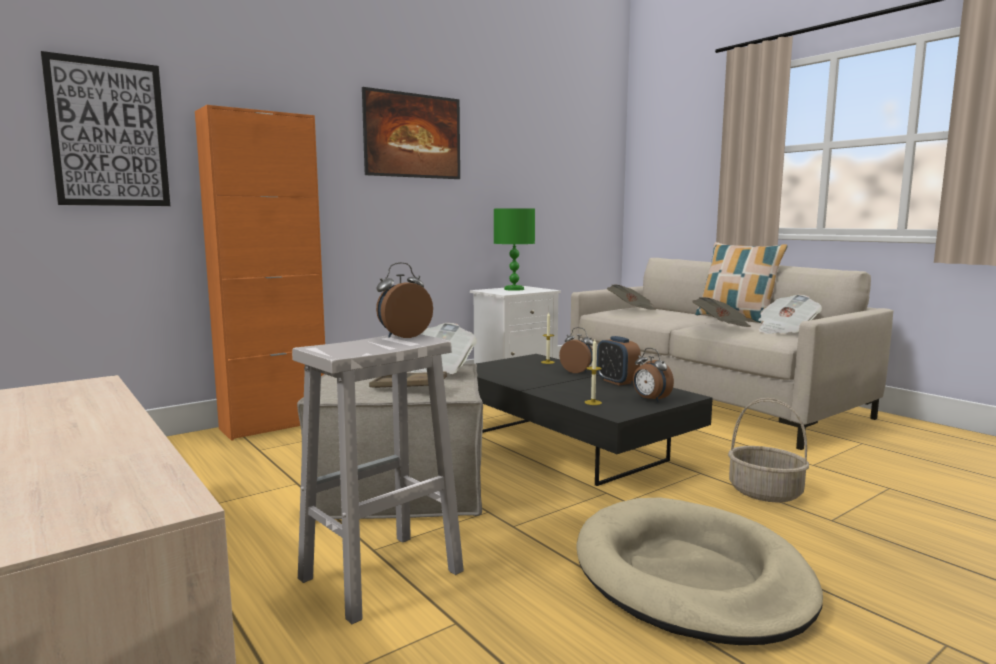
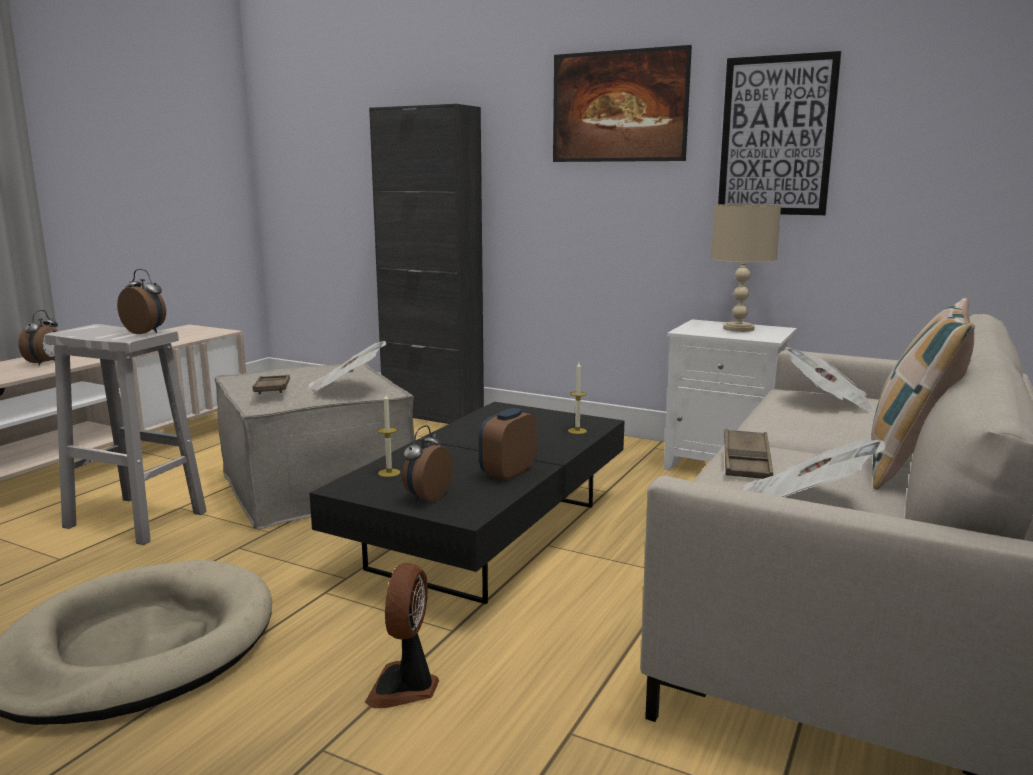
camera: 65 degrees right, 5 degrees up
(109, 133) = (346, 138): picture -> picture (776, 136)
(274, 425) = (433, 415): orange cabinet -> black cabinet
(513, 289) = (738, 328): green table lamp -> beige table lamp
(577, 371) = (542, 449): alarm clock -> alarm clock (45, 363)
(722, 328) = (746, 461): newspaper -> brown tray
(766, 492) = (405, 687): basket -> fan

